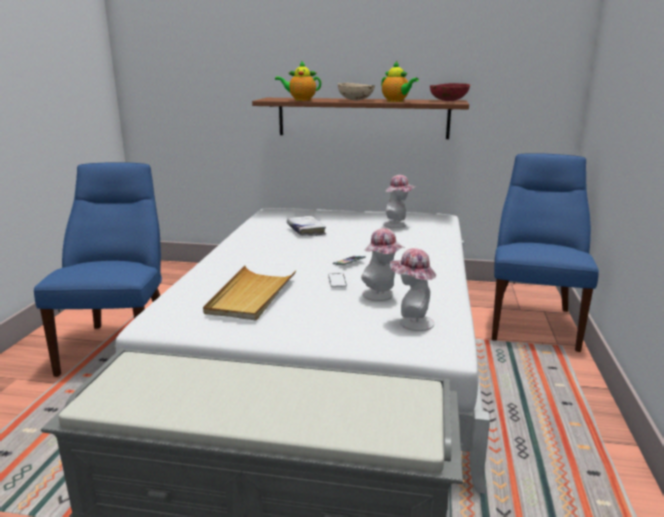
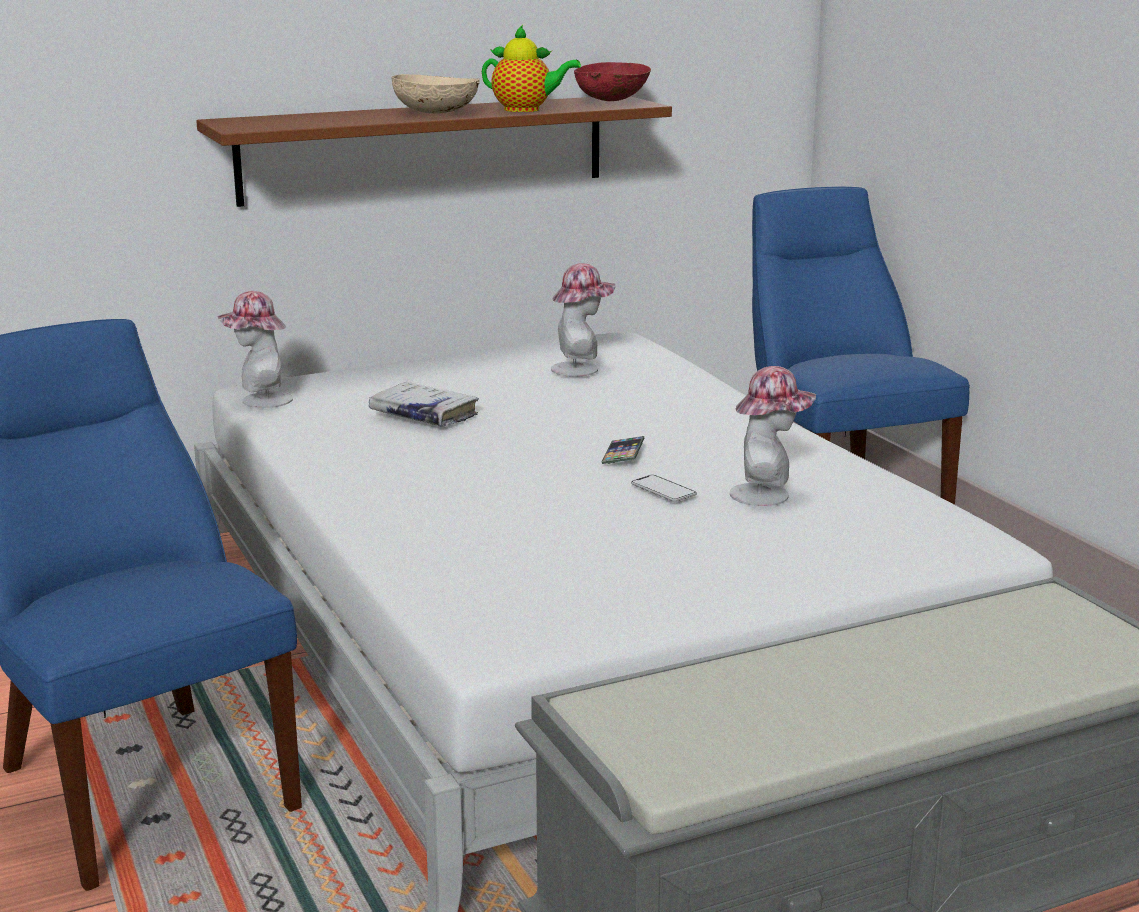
camera: 35 degrees left, 0 degrees up
(251, 296) = (572, 552): beige tray -> none
(300, 100) = (322, 122): teapot -> none
(411, 322) = (880, 521): hat -> hat (260, 401)

